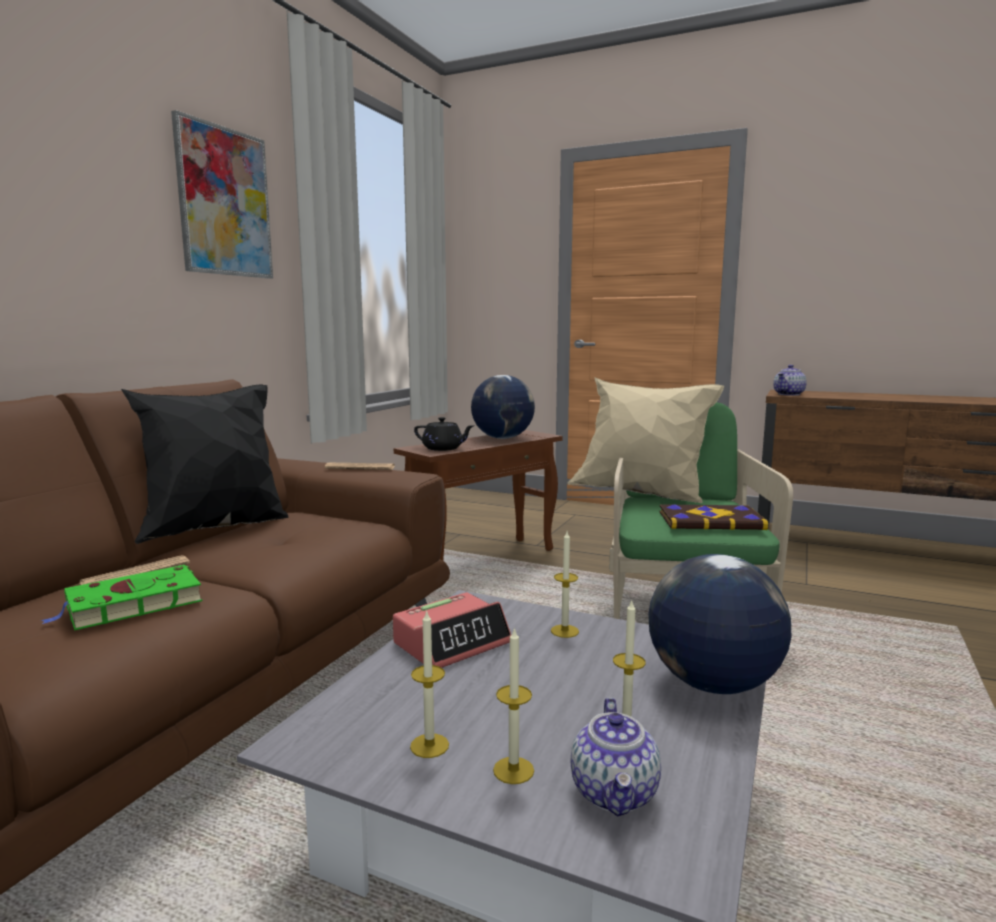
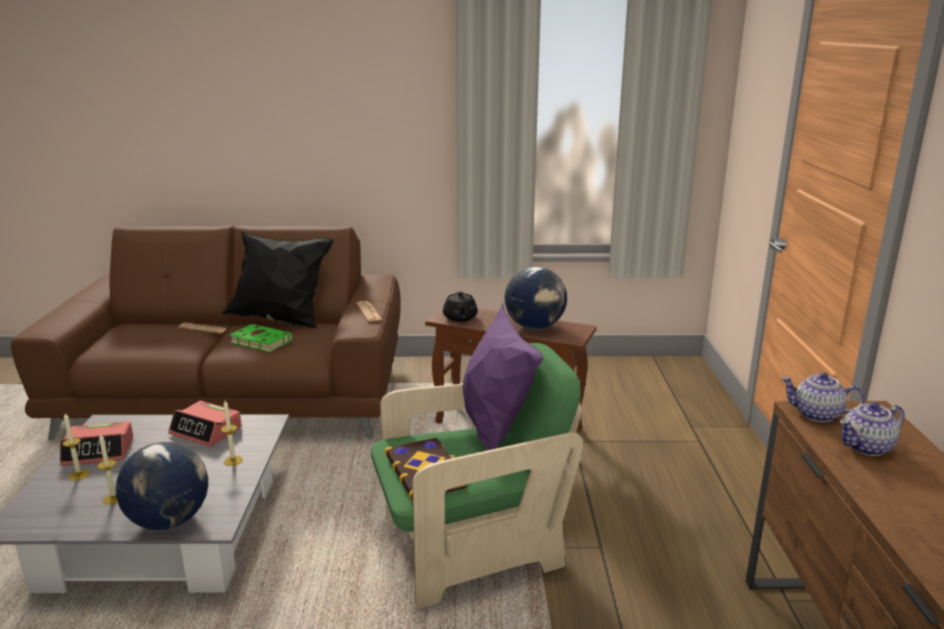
camera: 65 degrees right, 10 degrees up
(130, 605) = (164, 341): green book -> green book (259, 341)
(224, 202) = (398, 93): picture -> none
(429, 745) = (99, 451): candle -> alarm clock
(615, 793) = (59, 503): teapot -> teapot (866, 447)
(642, 495) = (494, 430): beige pillow -> purple pillow

